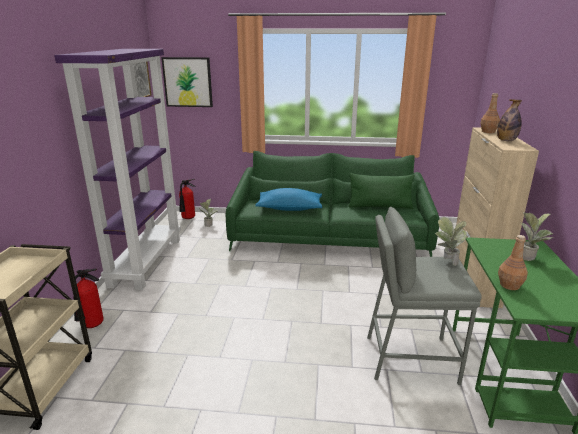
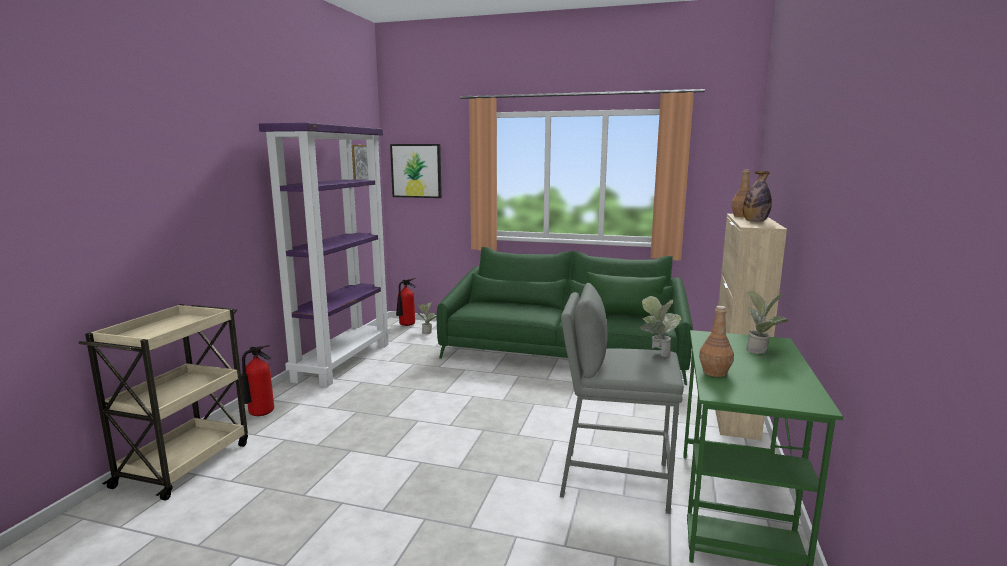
camera: 10 degrees right, 10 degrees down
(289, 209) = (512, 311): blue pillow -> none

